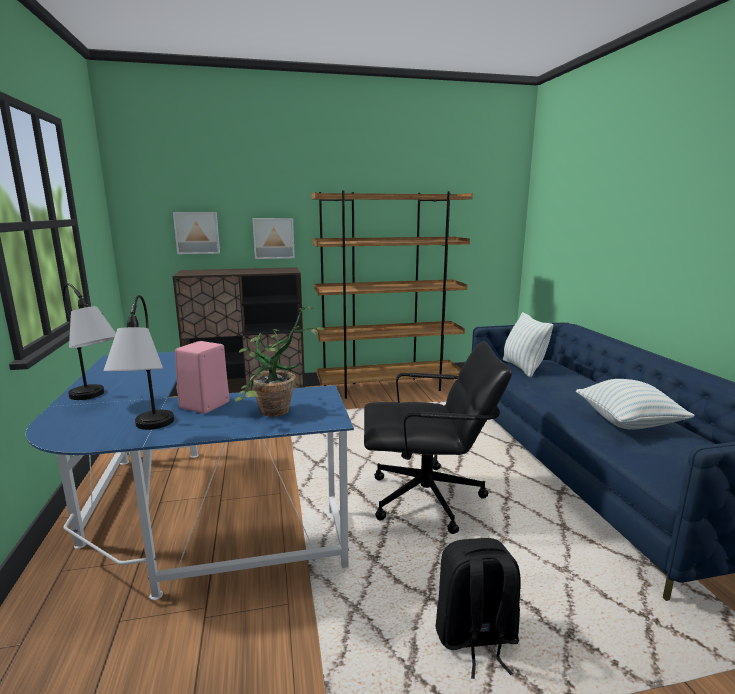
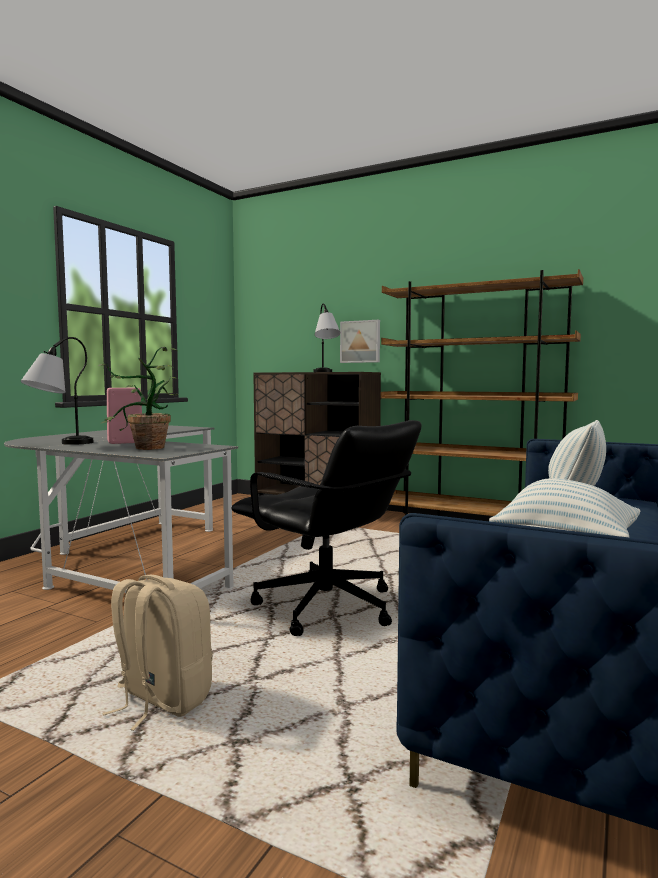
camera: 40 degrees right, 10 degrees down
(96, 399) = (88, 434): table lamp -> table lamp (325, 372)
(185, 525) = (128, 562): blue desk -> grey desk
(197, 232) = (295, 338): picture -> none
(475, 638) = (161, 700): black backpack -> beige backpack

